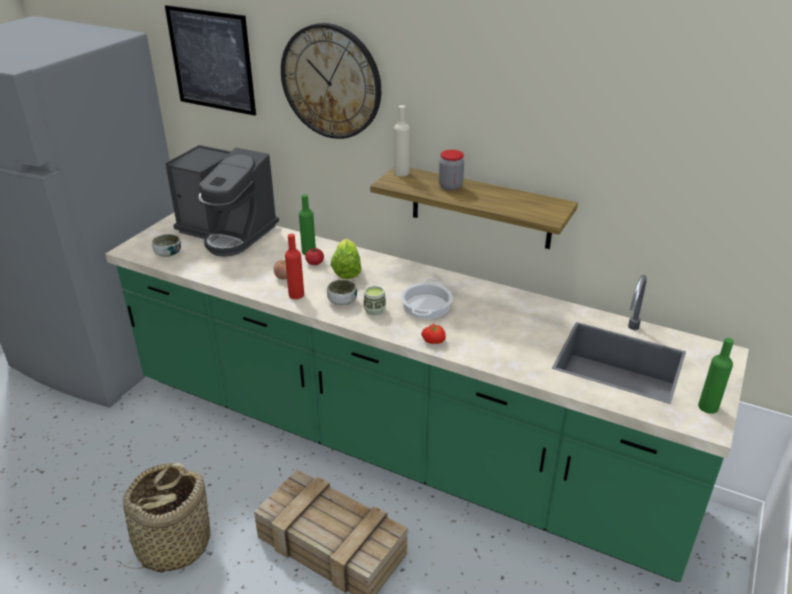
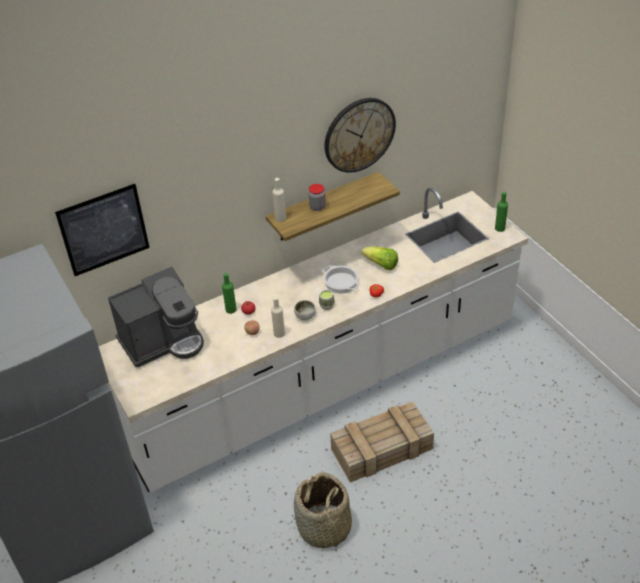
camera: 55 degrees left, 10 degrees up
(168, 254) = (164, 381): bowl -> none
(296, 294) = (279, 333): red bottle -> beige bottle
(331, 82) = (211, 191): wall clock -> wall clock (359, 134)
(346, 270) = (271, 300): lettuce -> lettuce (381, 265)
(395, 443) = (325, 384): green counter -> white counter

